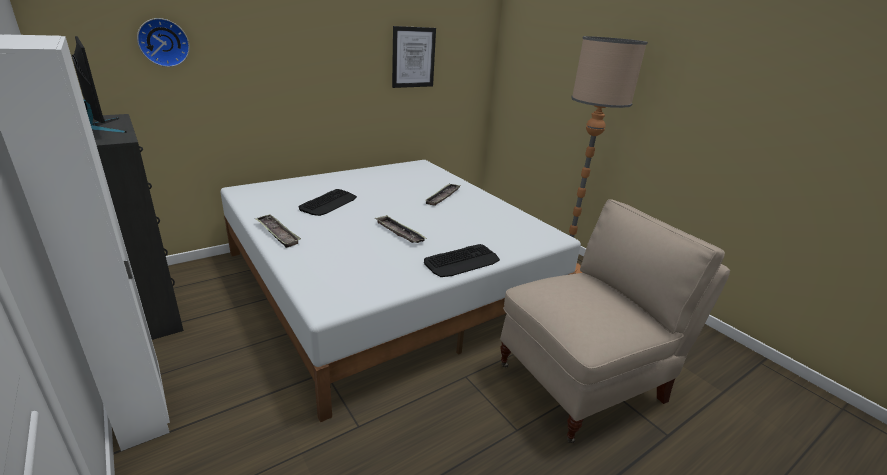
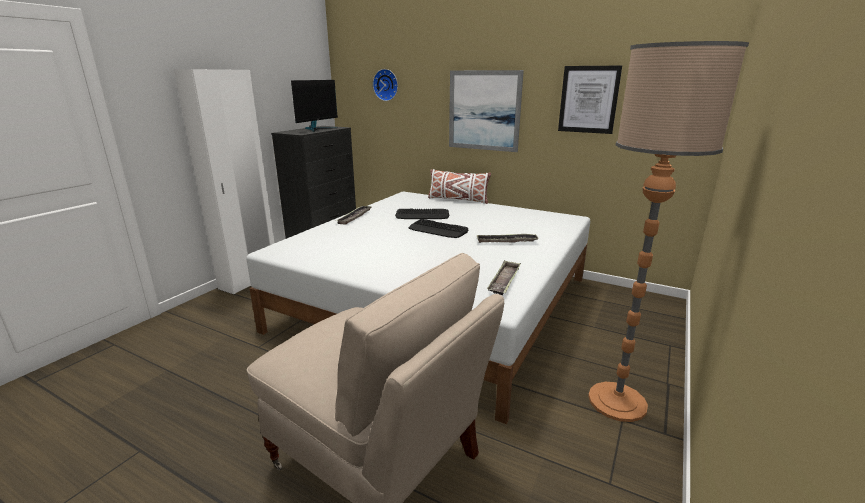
camera: 65 degrees right, 5 degrees down
(308, 177) = (458, 200): none -> white pillow
(317, 73) = (484, 110): none -> picture
(399, 232) = (403, 244): tray -> tray (504, 281)
(462, 261) = (379, 274): keyboard -> keyboard (438, 230)

